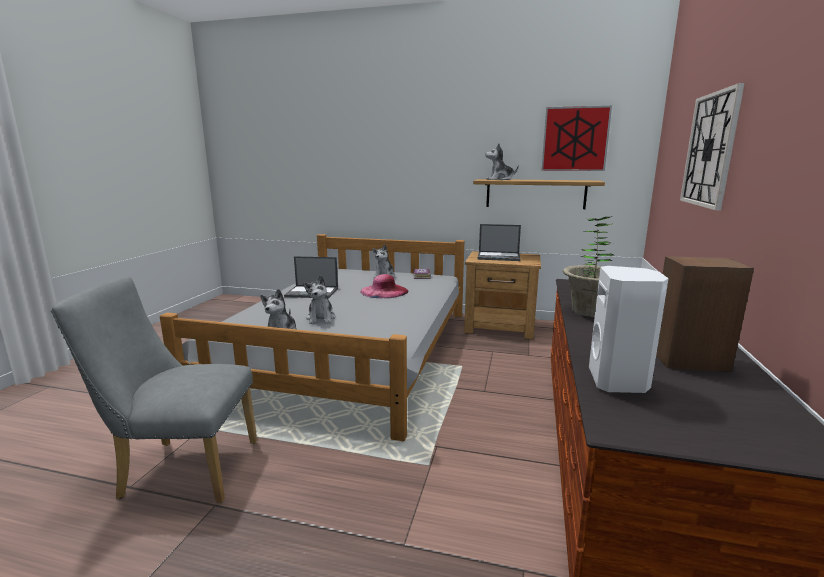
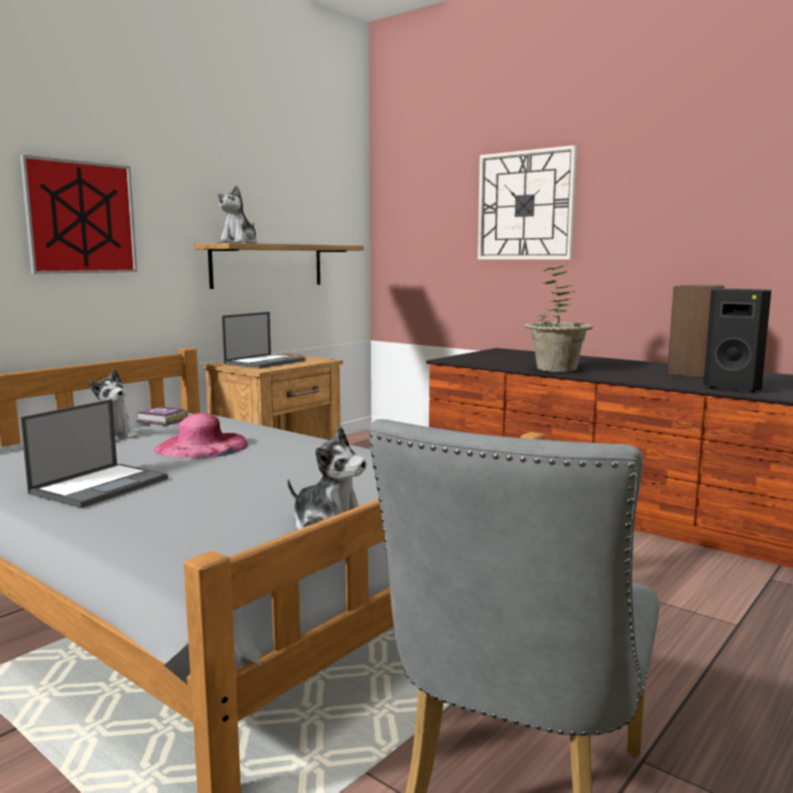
camera: 65 degrees left, 5 degrees down
(321, 318) = (281, 494): plush toy -> none
(575, 139) = (301, 190): picture -> picture (81, 217)
(619, 381) = (735, 387): white speaker -> black speaker

